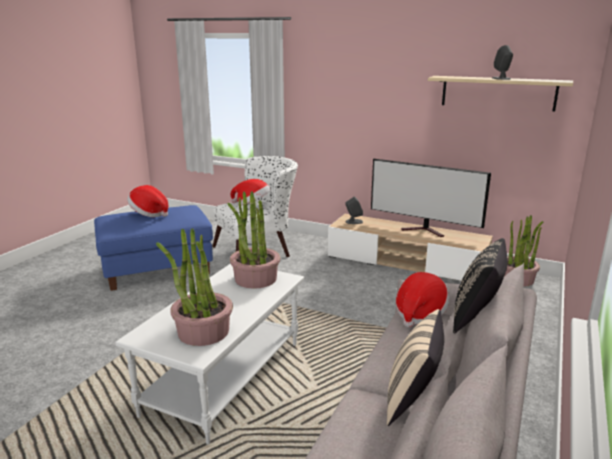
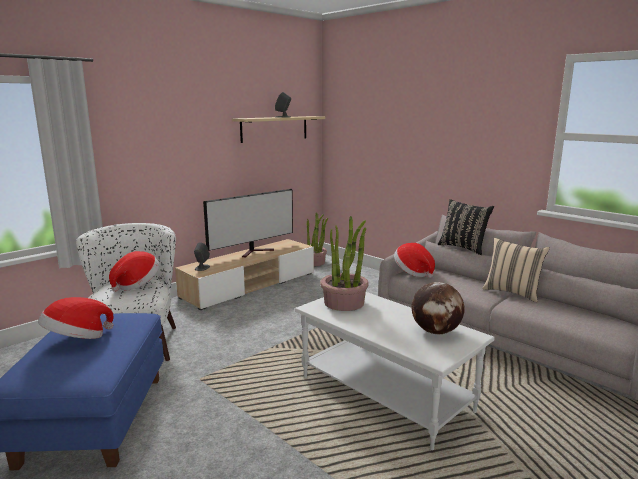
camera: 70 degrees left, 5 degrees down
(203, 332) = (436, 331): potted plant -> globe

